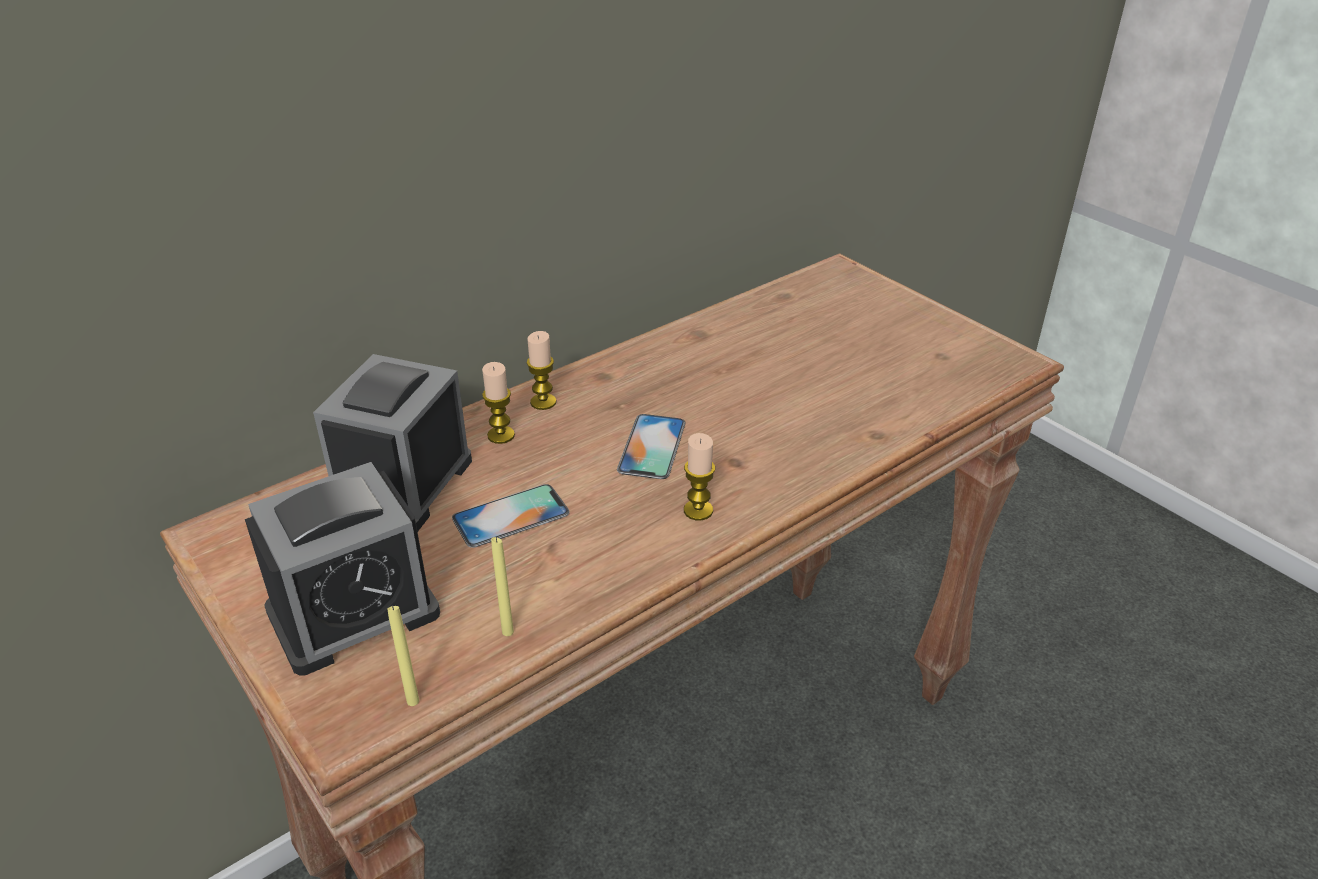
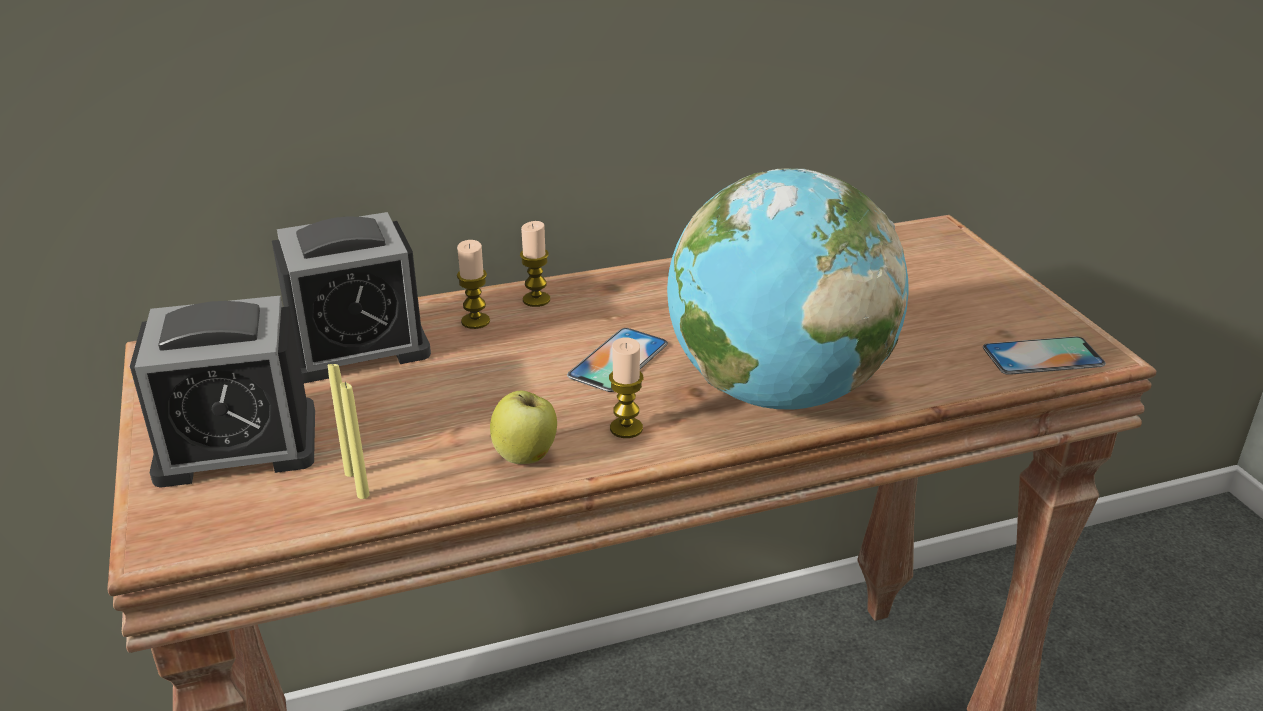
camera: 20 degrees right, 5 degrees down
(404, 485) = (356, 347): alarm clock -> alarm clock turned 150 degrees counterclockwise
(413, 701) = (236, 533): yellow candle -> yellow candle (350, 473)
(511, 516) = (436, 394): phone -> phone (1042, 356)
(630, 559) = (526, 457): none -> apple
(799, 447) = (776, 391): none -> globe

